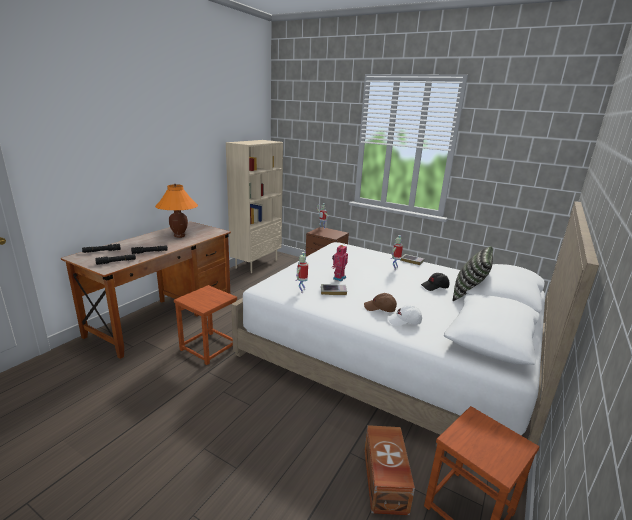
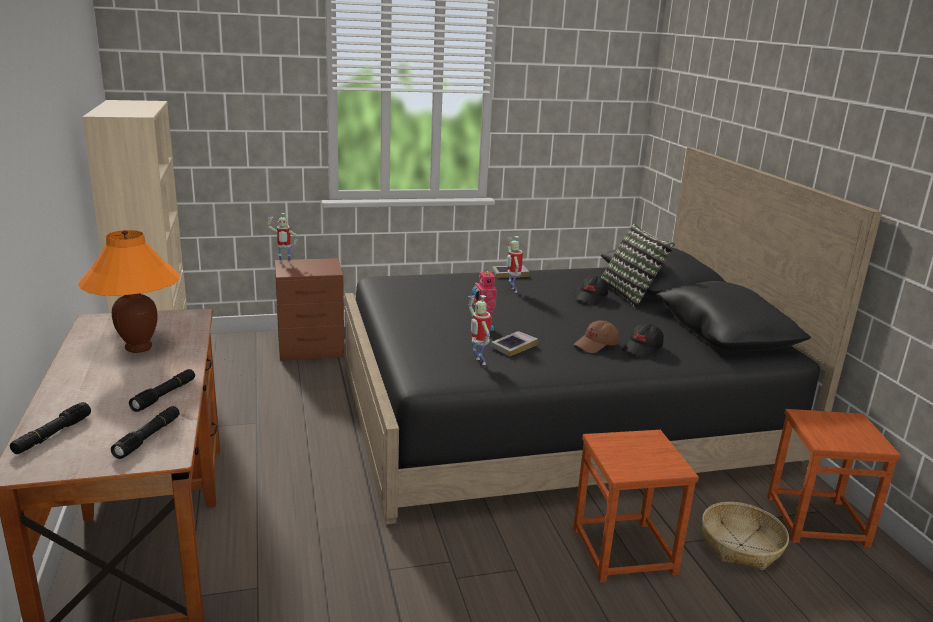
camera: 45 degrees left, 0 degrees up
(209, 348) = (328, 538): brown stool -> brown stool (624, 550)
(384, 480) = (741, 545): brown storage box -> basket
(391, 353) = (556, 416): white bed -> black bed
(404, 321) = (642, 349): white cap -> black cap

